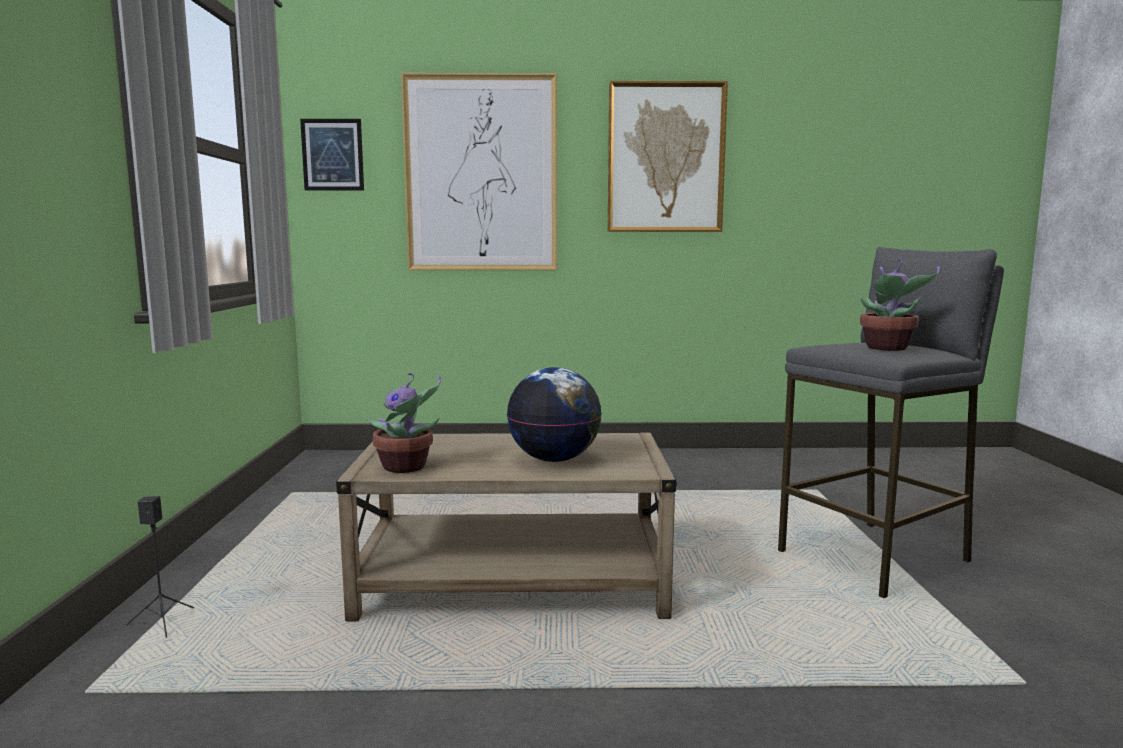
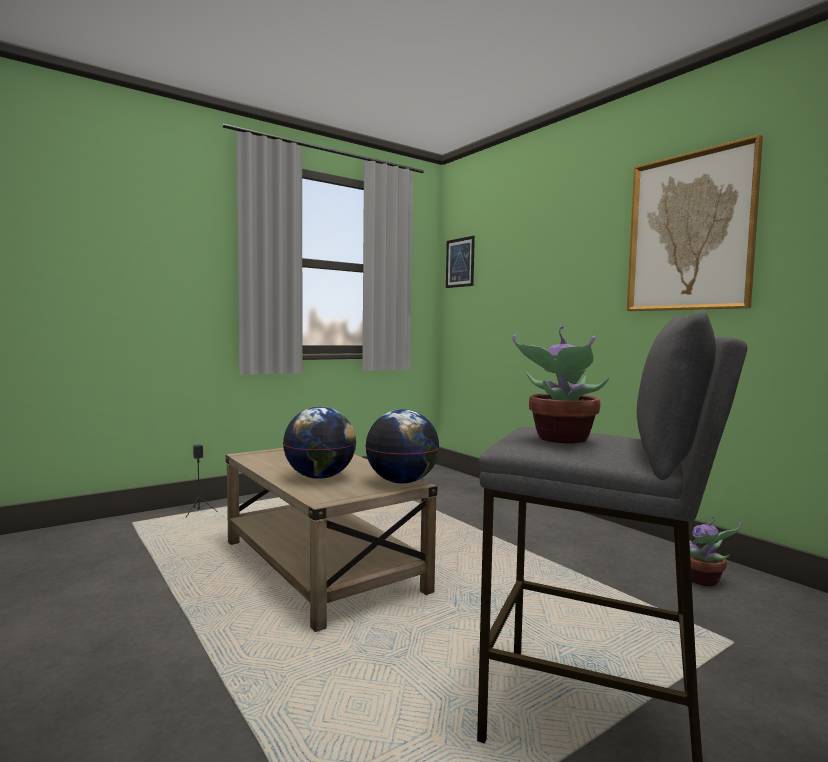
camera: 55 degrees right, 5 degrees down
(406, 467) = (262, 458): potted plant -> potted plant (703, 581)
(481, 174) = (538, 266): picture -> none
(624, 438) = (402, 482): none -> globe

